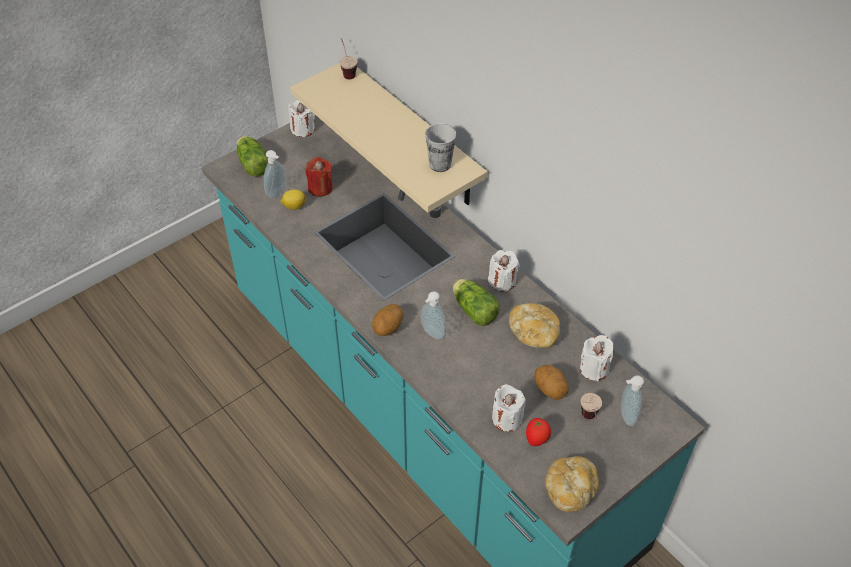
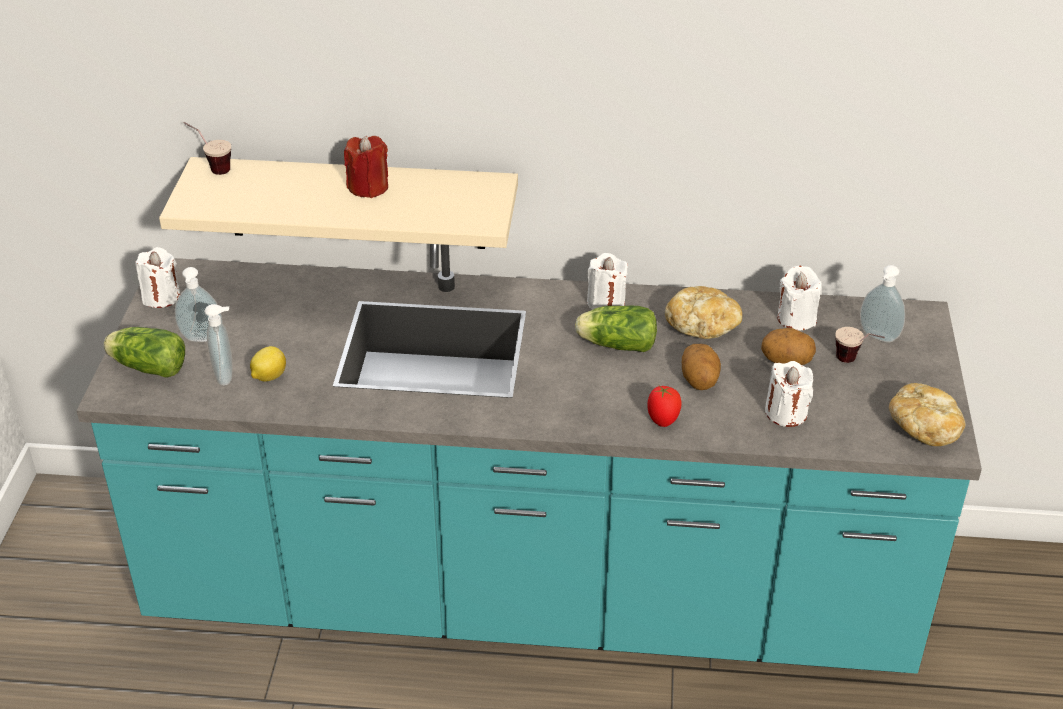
camera: 45 degrees left, 10 degrees down
(320, 188) = (274, 340): red candle -> red candle (368, 187)
(388, 328) = (556, 418): potato -> potato (699, 381)
(432, 334) = (608, 393): soap dispenser -> soap dispenser (201, 339)
(440, 164) = (460, 194): cup -> none
(536, 440) = (837, 410): tomato -> tomato (663, 420)

